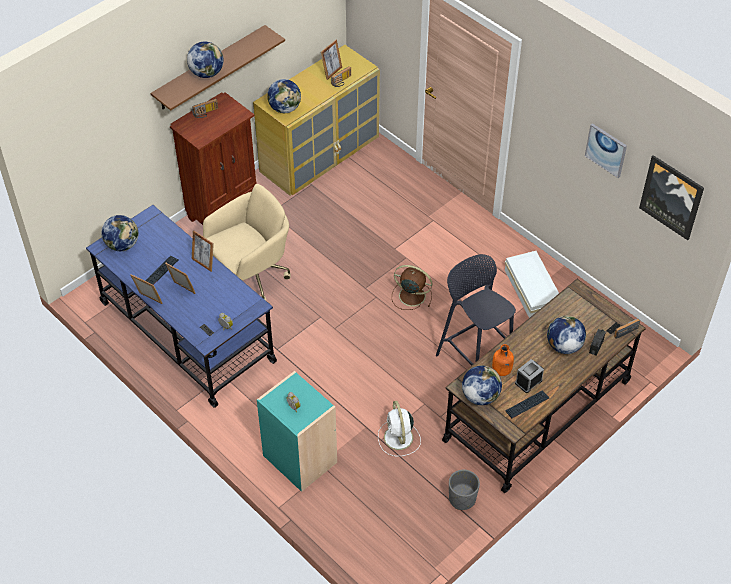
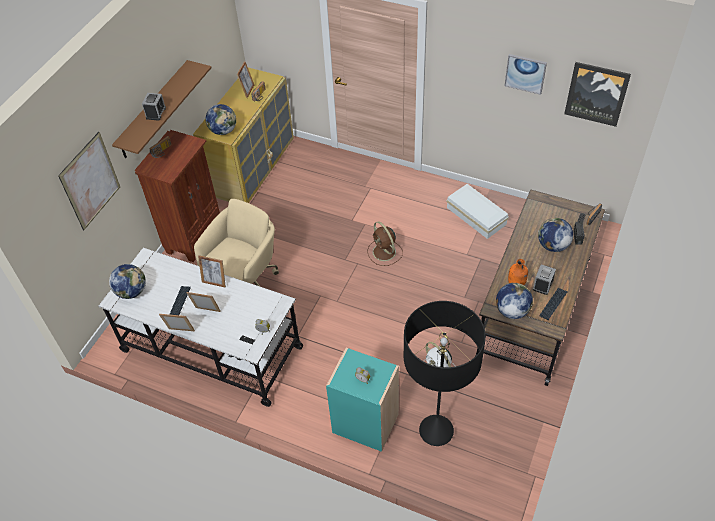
camera: 20 degrees left, 0 degrees up
(116, 123) = (90, 181): none -> picture
(187, 332) = (212, 349): blue desk -> white desk
(207, 73) = (156, 113): globe -> alarm clock
(365, 494) = (436, 432): none -> black floor lamp
(411, 295) = (384, 252): brown fan -> brown fan turned 120 degrees counterclockwise
(462, 498) = (516, 404): grey planter -> none
(475, 358) = (463, 284): grey stool -> none

